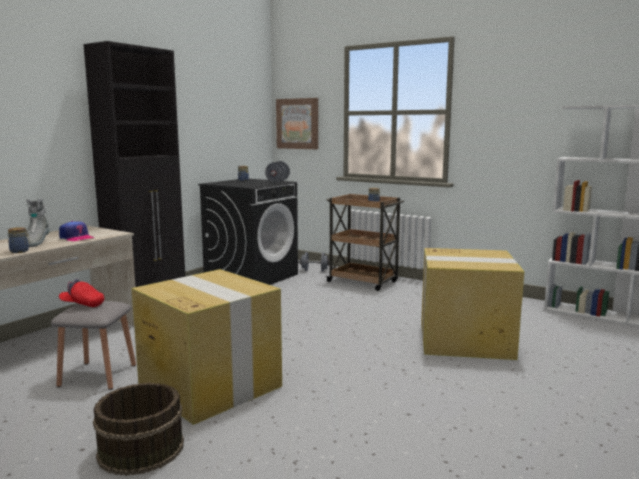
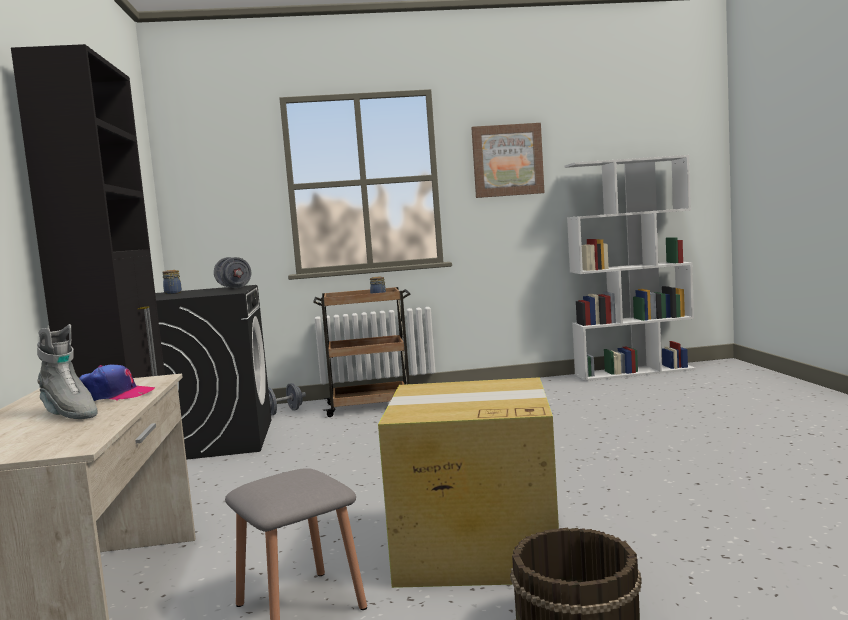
camera: 40 degrees left, 5 degrees down
(20, 251) = (99, 425): jar -> none
(82, 304) = (271, 485): red cap -> none
(297, 123) = (208, 207): picture -> picture (507, 160)
(466, 340) = (590, 419): cardboard box -> none

